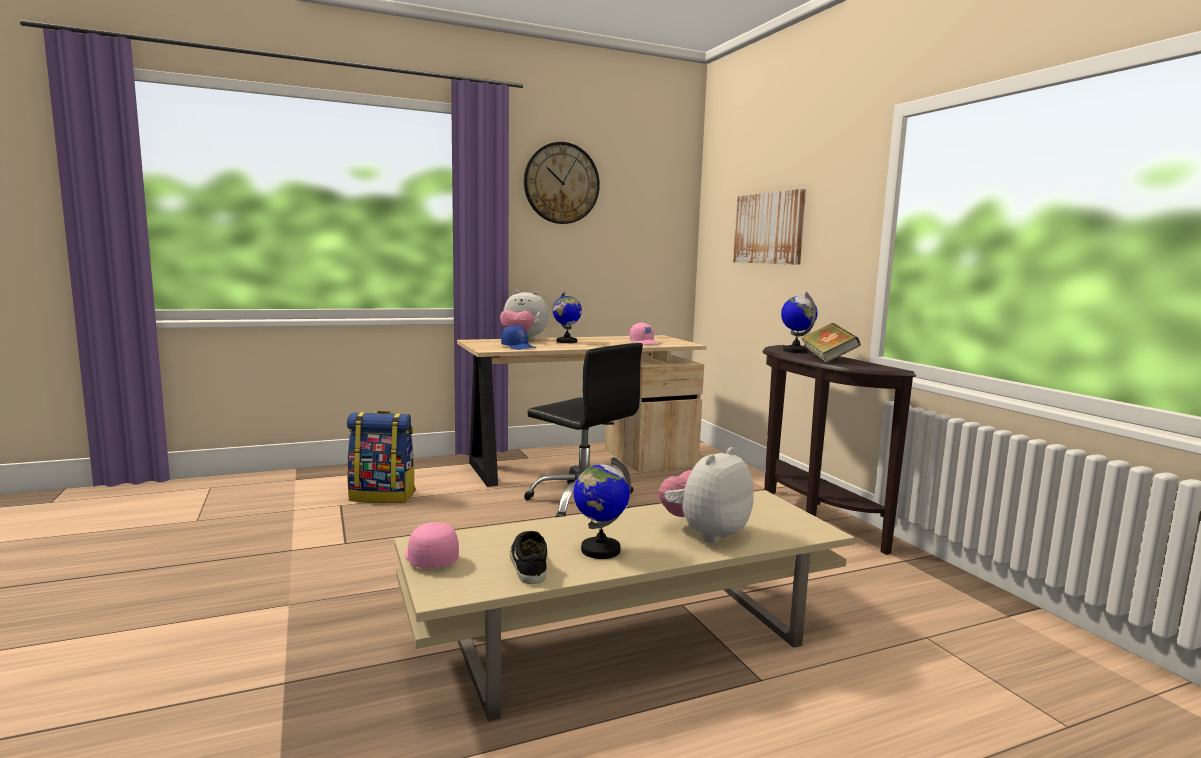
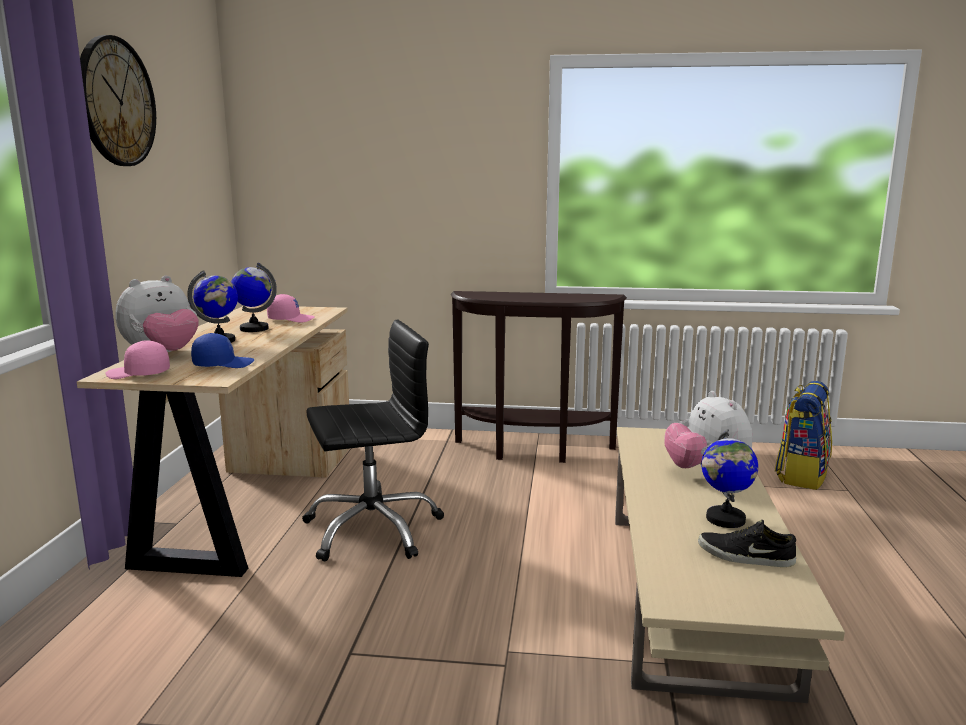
camera: 60 degrees left, 5 degrees up
(383, 496) = (158, 671): backpack -> backpack (801, 475)
(429, 558) = (714, 604): pink cap -> pink cap (138, 374)
(769, 228) = (378, 165): picture -> none
(795, 351) = (498, 295): globe -> globe (254, 329)
(828, 359) = (552, 297): book -> none

